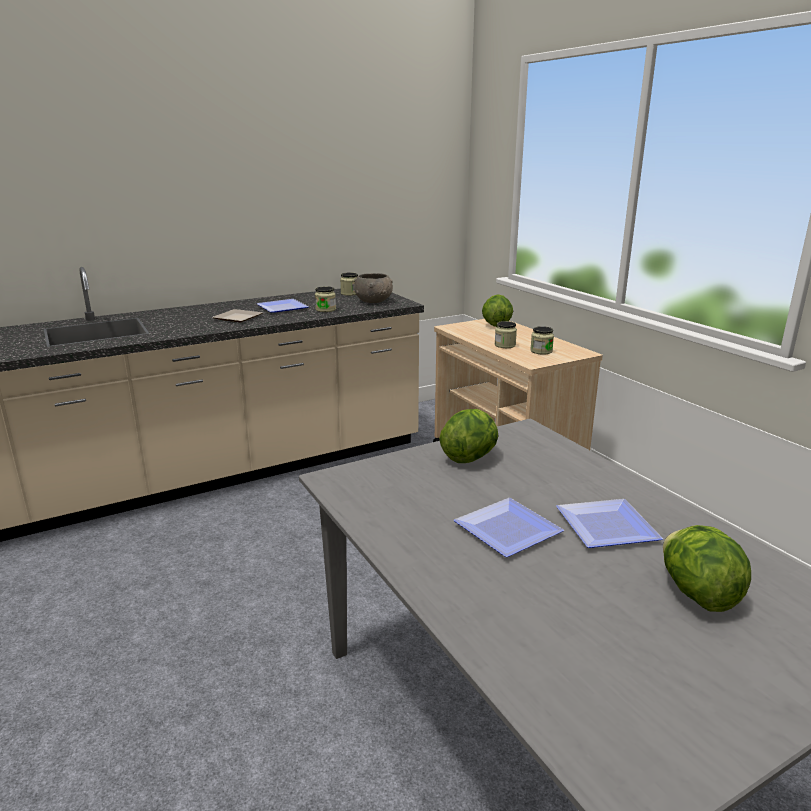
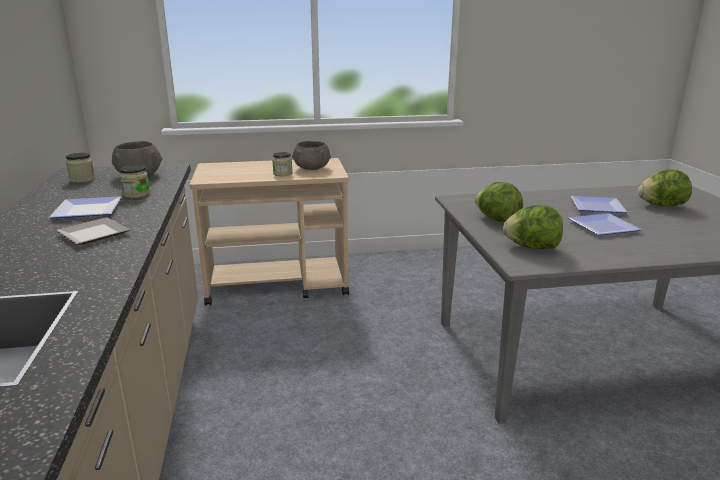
camera: 70 degrees left, 0 degrees up
(496, 325) = (224, 167): lettuce -> lettuce (531, 247)
(541, 351) = (311, 168): jar -> grey bowl

